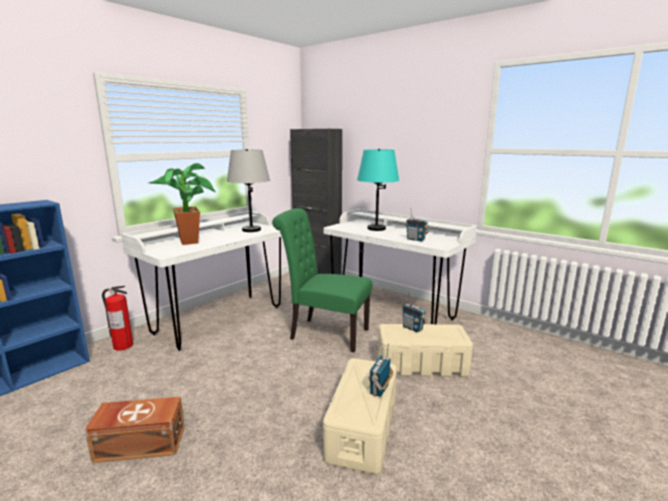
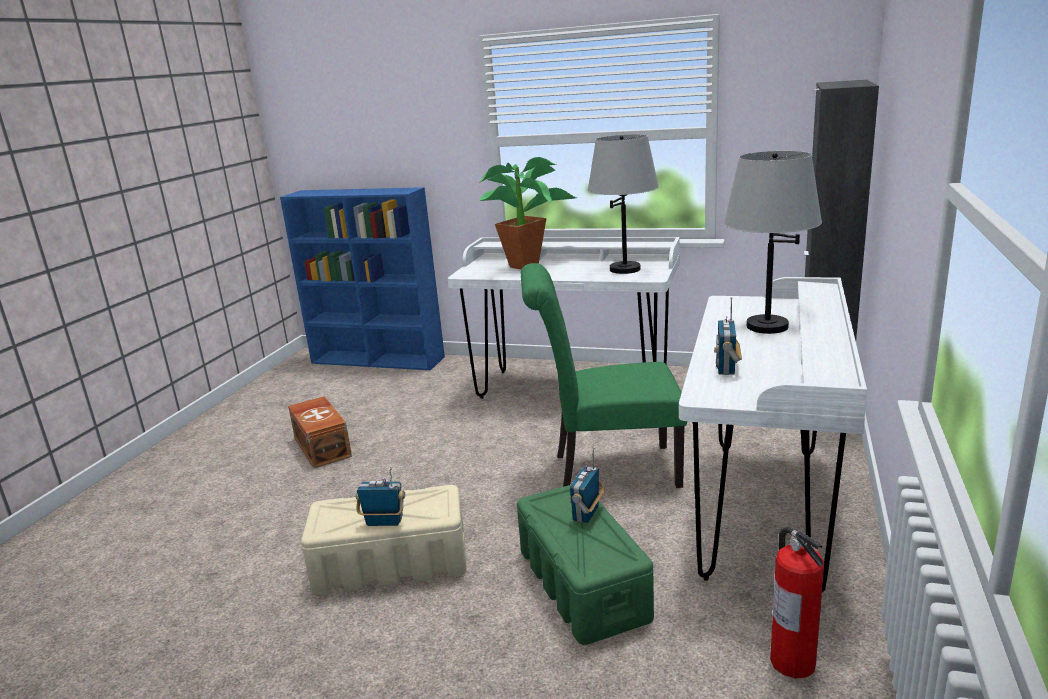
camera: 70 degrees right, 5 degrees up
(122, 345) = (468, 369): fire extinguisher -> fire extinguisher (792, 661)
(324, 333) = (607, 470): green chair -> green chair turned 90 degrees counterclockwise
(376, 228) = (766, 326): turquoise table lamp -> grey table lamp
(422, 365) = (583, 585): beige storage box -> green storage box

